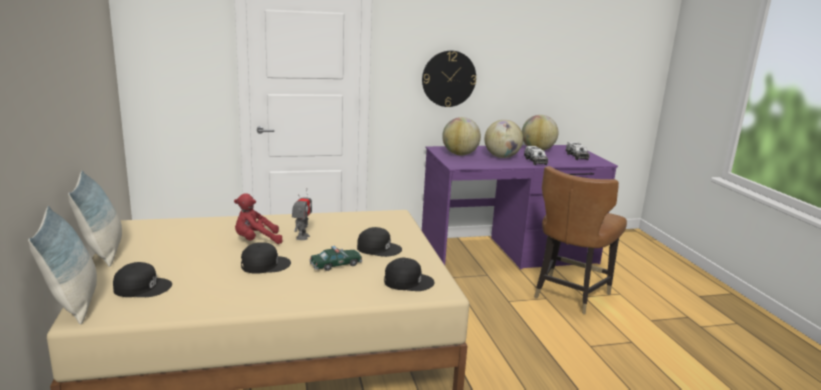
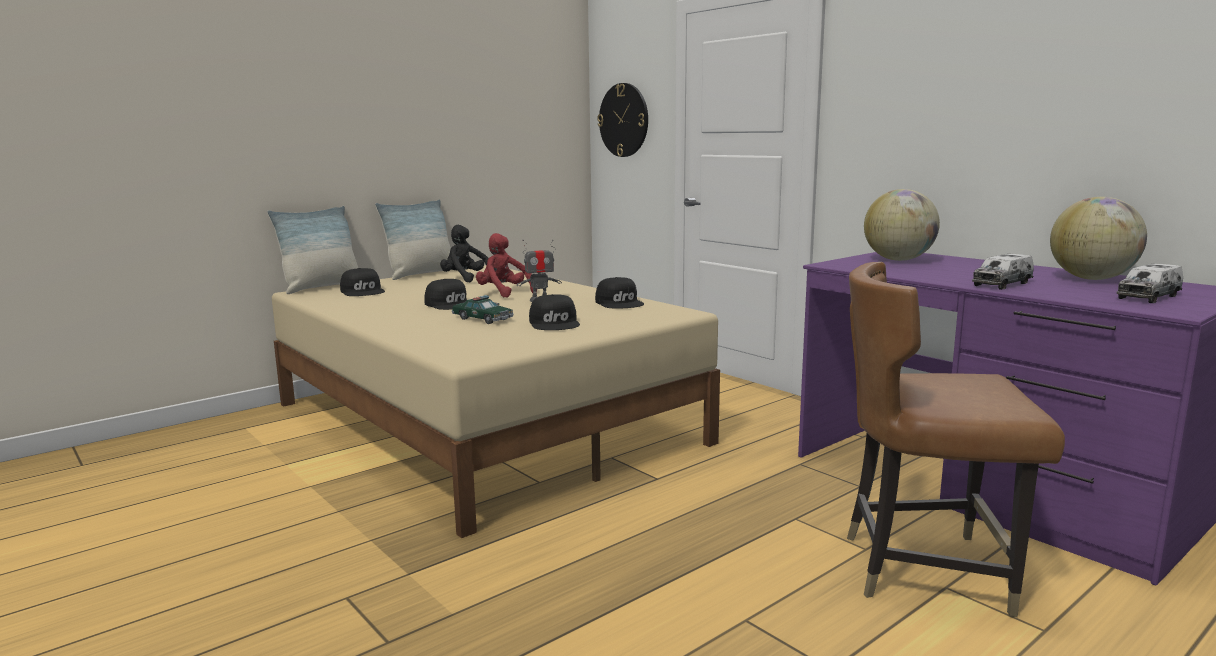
camera: 65 degrees right, 5 degrees down
(170, 241) = (466, 279): none -> black plush toy
(408, 281) = (474, 344): black cap -> black cap (620, 303)
(448, 78) = (941, 126): wall clock -> wall clock (624, 120)
(502, 157) = (959, 272): globe -> none

